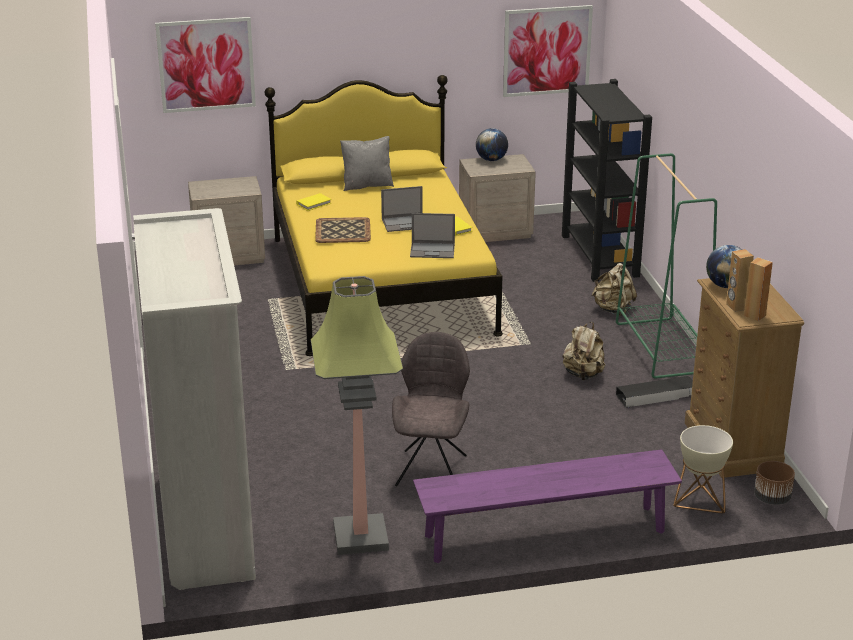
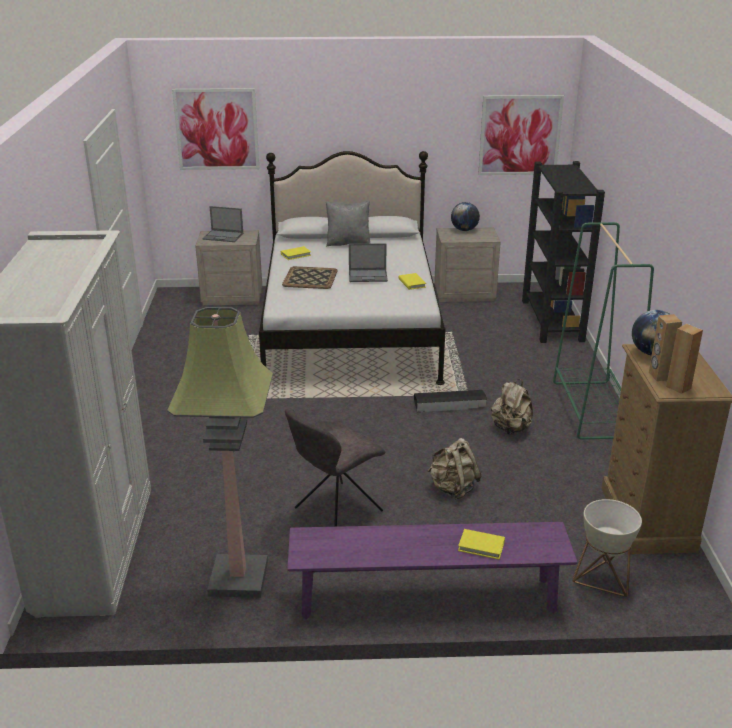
camera: 10 degrees right, 0 degrees up
(381, 285) = (350, 331): yellow bed -> white bed
(432, 469) = (335, 511): grey chair -> grey chair turned 150 degrees counterclockwise
(433, 250) = (384, 301): laptop -> laptop (223, 236)
(594, 476) = (481, 546): none -> yellow book
(613, 309) = (553, 369): beige backpack -> beige backpack (453, 489)
(657, 396) = (578, 457): black storage box -> black storage box (450, 404)
(772, 498) = (682, 585): brown planter -> none

